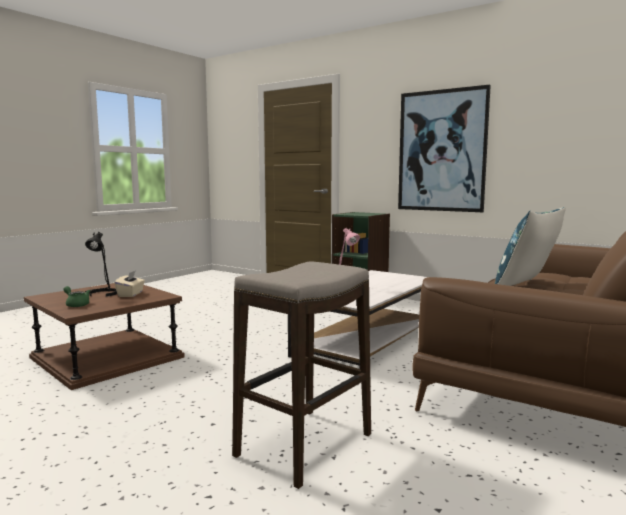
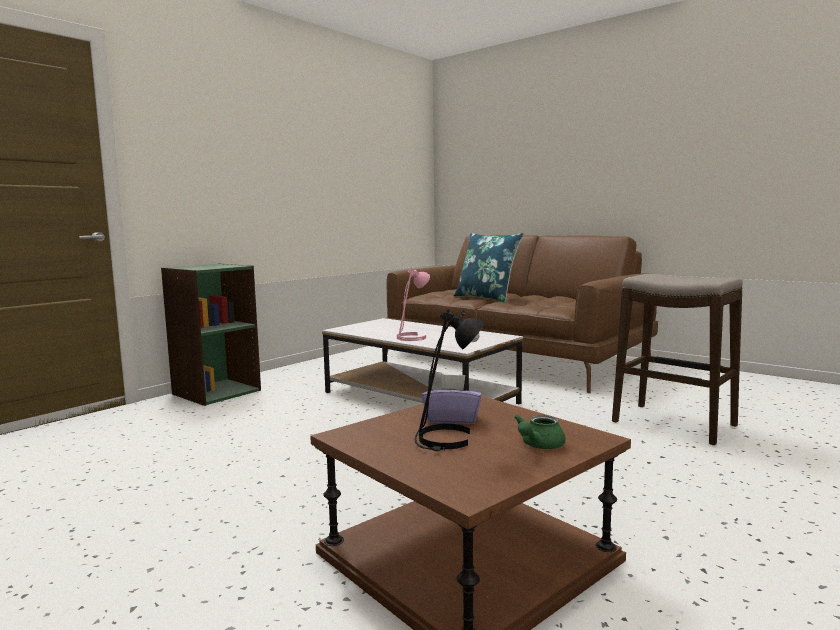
camera: 85 degrees left, 0 degrees up
(131, 294) = (452, 419): beige tissue box -> purple tissue box
(441, 151) = (272, 179): picture -> none

